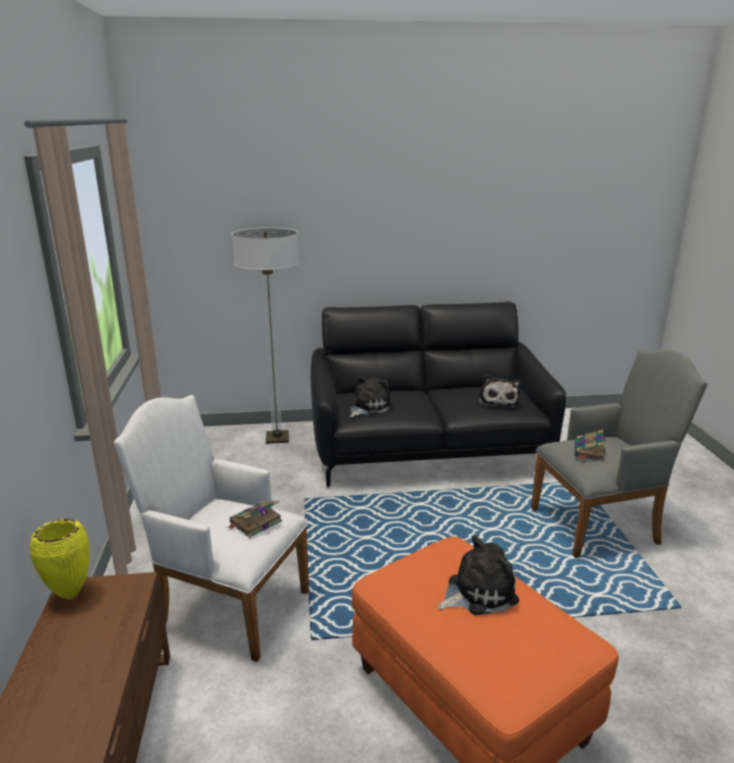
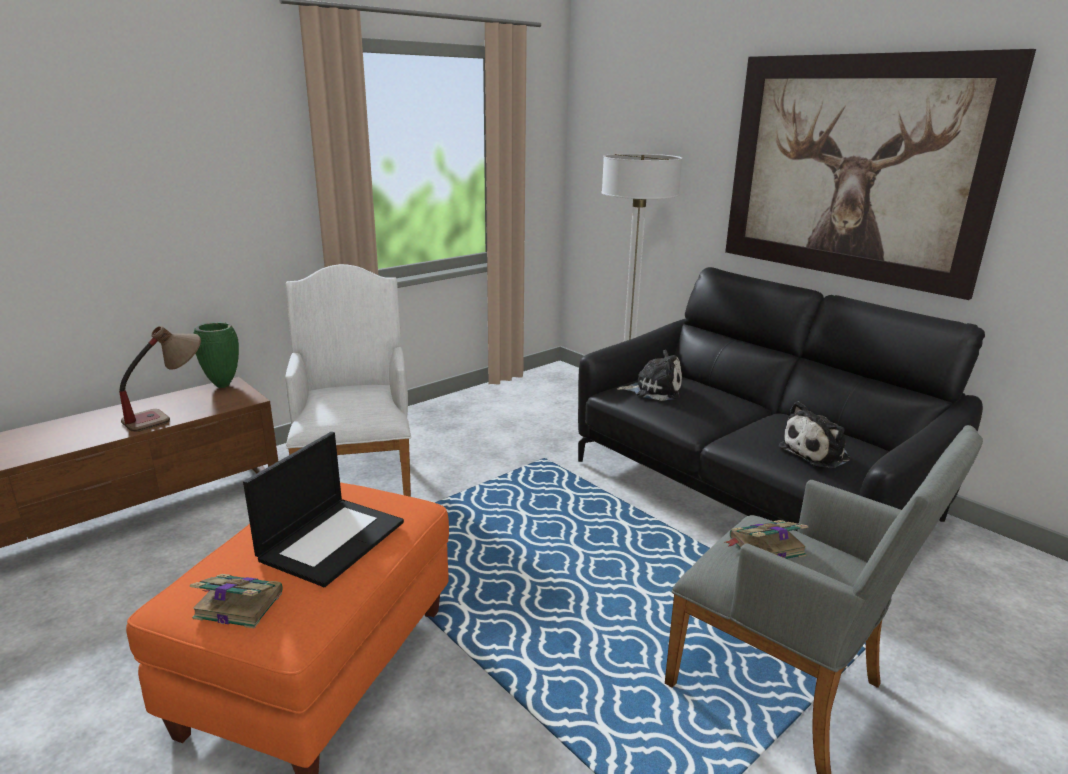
camera: 55 degrees right, 0 degrees up
(70, 594) = (223, 385): yellow vase -> green vase
(101, 649) = (169, 415): none -> table lamp
(255, 523) = (357, 406): book -> book (237, 605)
(418, 222) = (854, 169): none -> picture
(477, 592) = (332, 539): plush toy -> laptop

